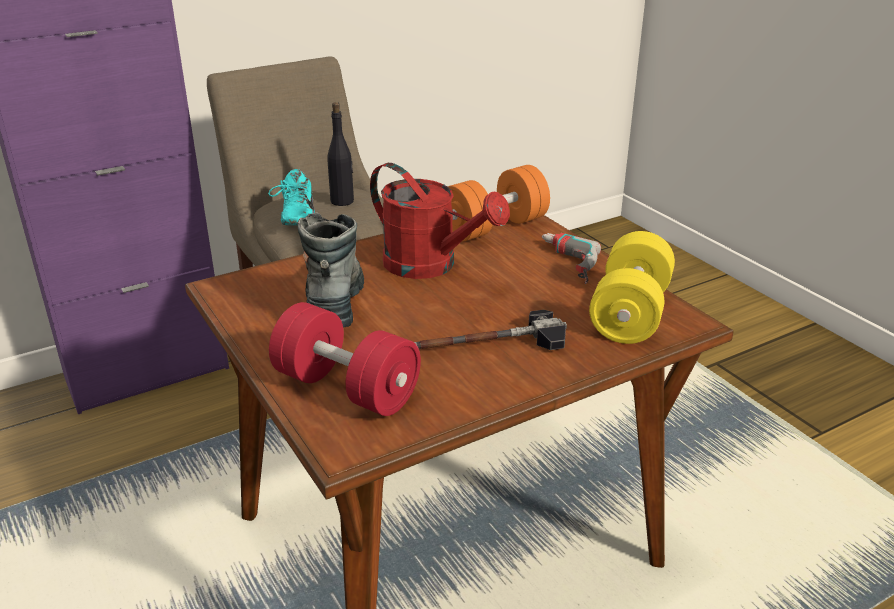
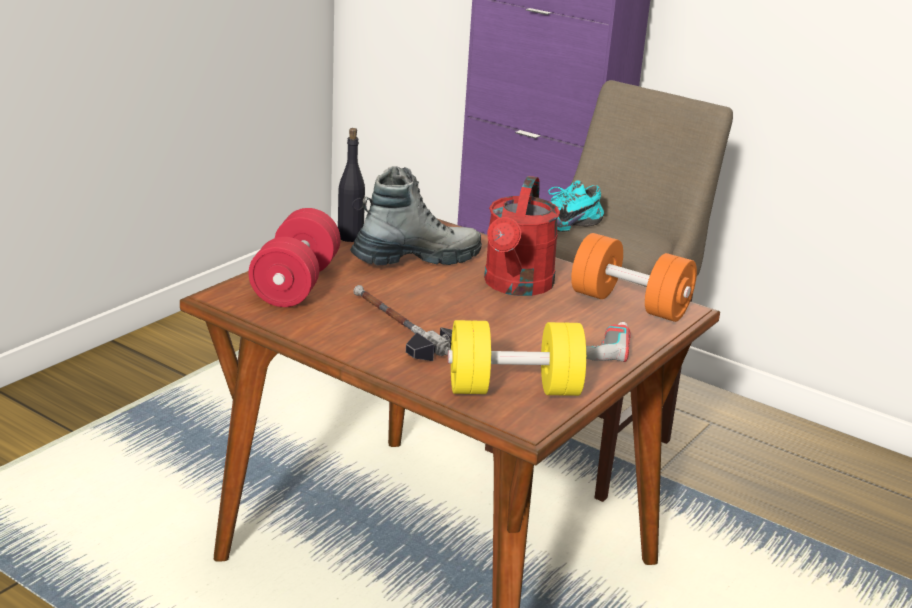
camera: 65 degrees right, 5 degrees down
(342, 201) = (618, 236): black bottle -> black bottle (350, 237)

